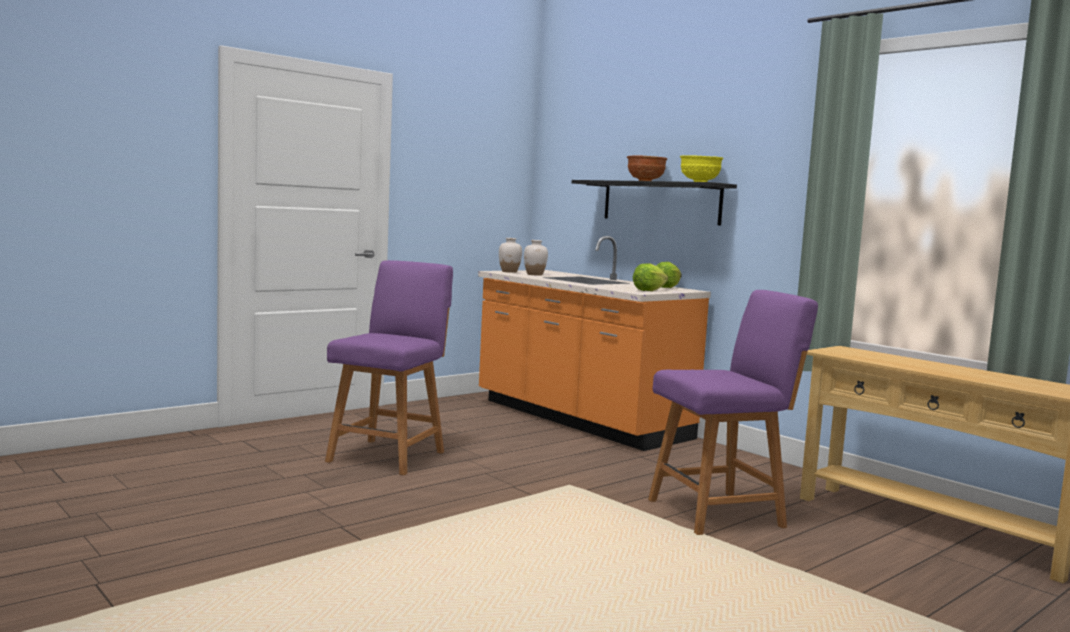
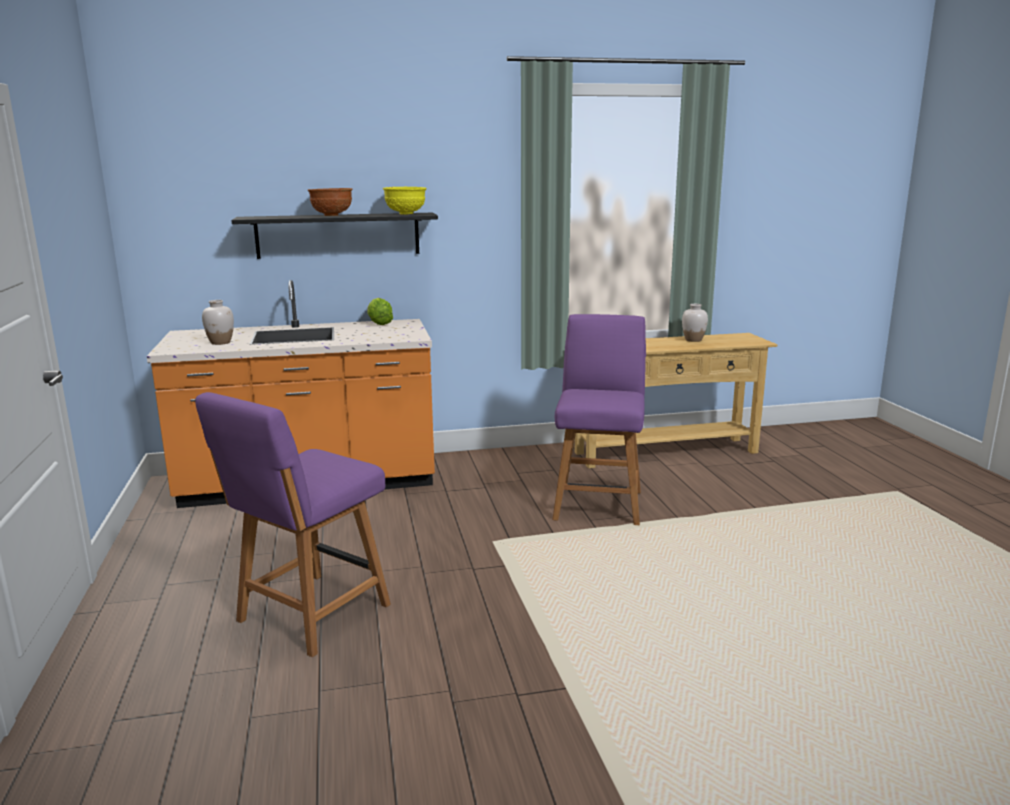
camera: 60 degrees left, 10 degrees up
(388, 455) = (310, 615): purple chair -> purple chair turned 105 degrees counterclockwise
(509, 271) = (177, 346): white vase -> white vase (693, 340)
(649, 290) = (402, 332): lettuce -> none

